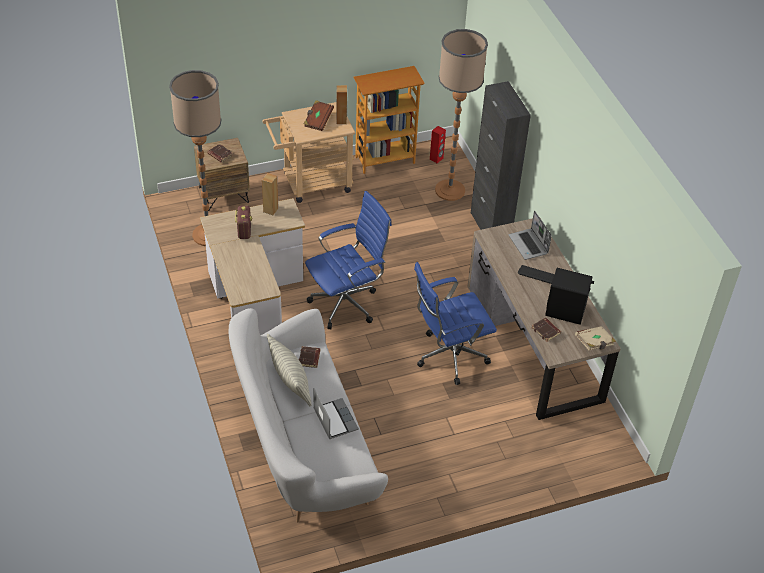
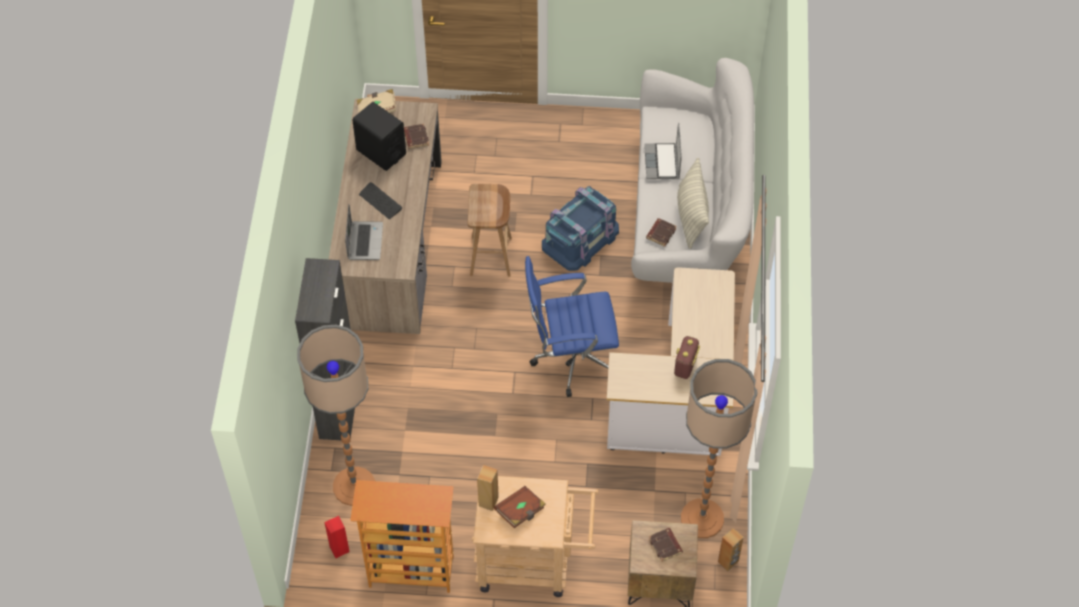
camera: 155 degrees left, 10 degrees up
(270, 210) = (642, 388): brown speaker -> brown speaker (728, 562)
(385, 394) = (580, 238): none -> blue storage box
(448, 357) = (491, 257): blue office chair -> brown stool

